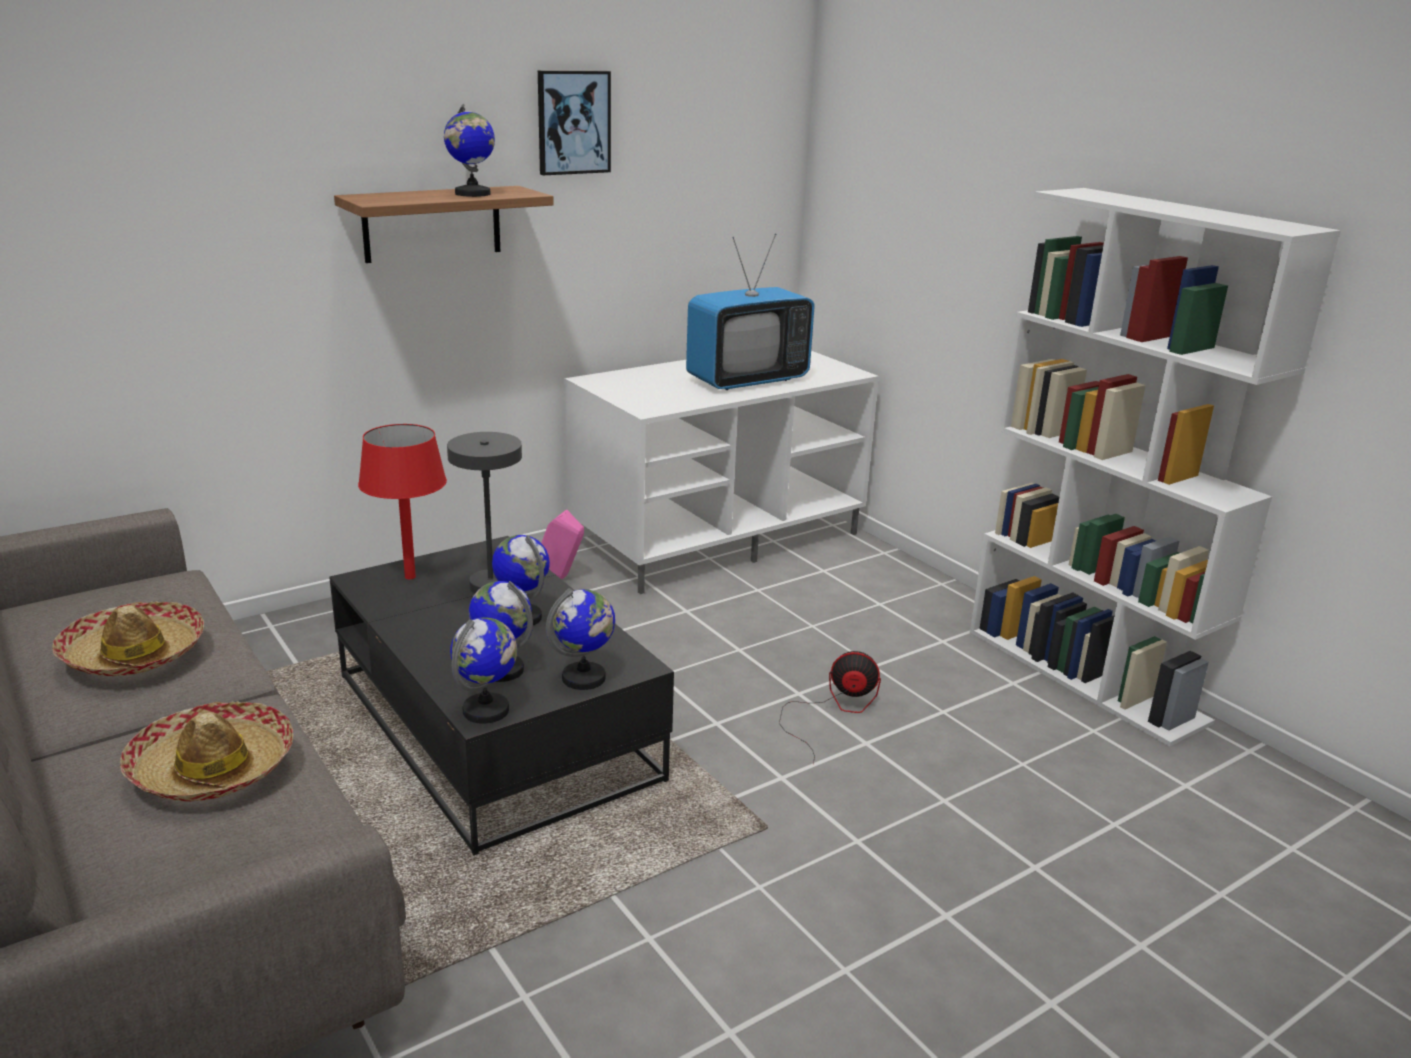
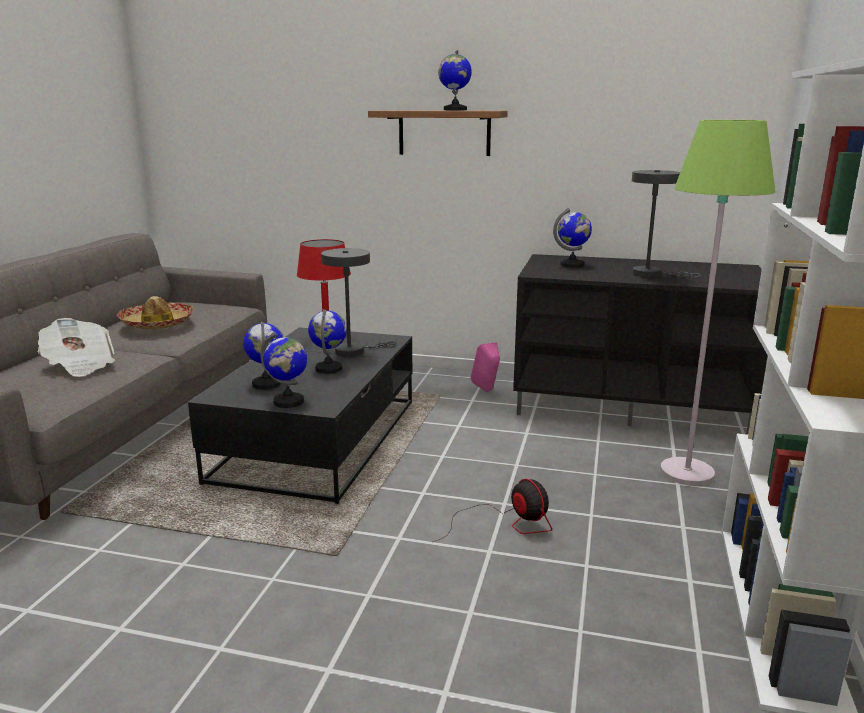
camera: 50 degrees right, 5 degrees down
(212, 768) = (80, 365): hat -> newspaper
(486, 710) = (221, 395): globe -> globe (572, 265)
(573, 122) = (553, 66): picture -> none
(718, 537) = (631, 404): white tv stand -> black tv stand
(747, 380) = (652, 274): television -> grey table lamp
(869, 590) = (686, 473): none -> green floor lamp

